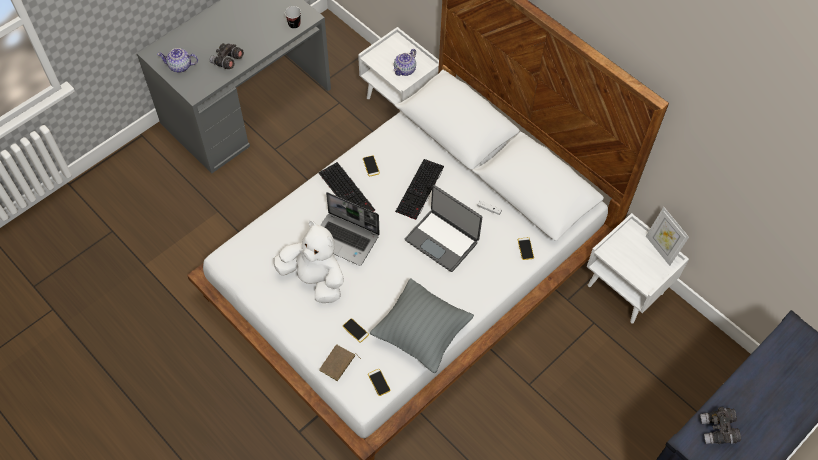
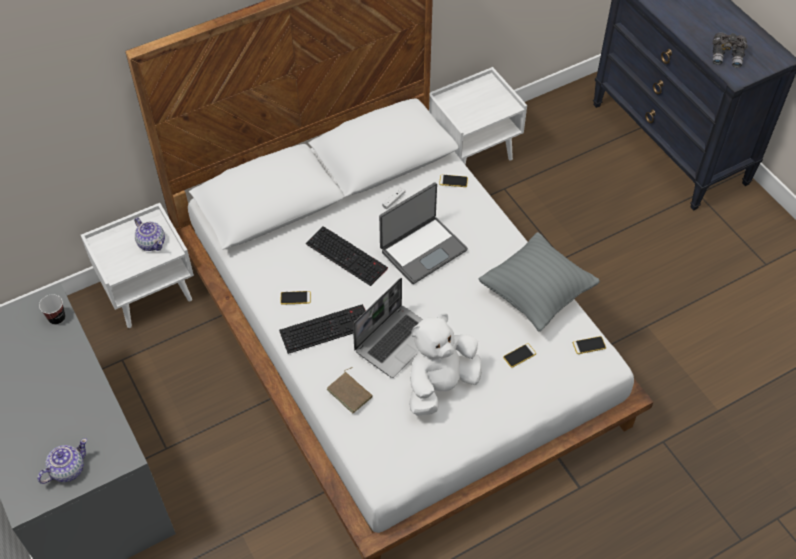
camera: 75 degrees left, 5 degrees down
(180, 66) = (67, 469): teapot -> teapot turned 150 degrees counterclockwise
(227, 62) = (86, 408): grey binoculars -> none
(338, 364) = (560, 380): brown book -> brown book (350, 393)
(660, 249) = (474, 85): picture frame -> none

